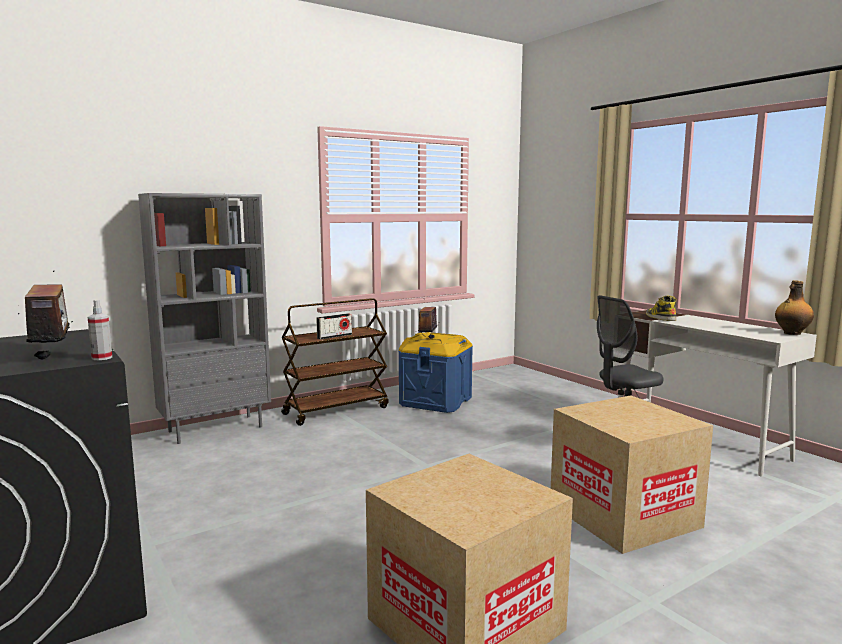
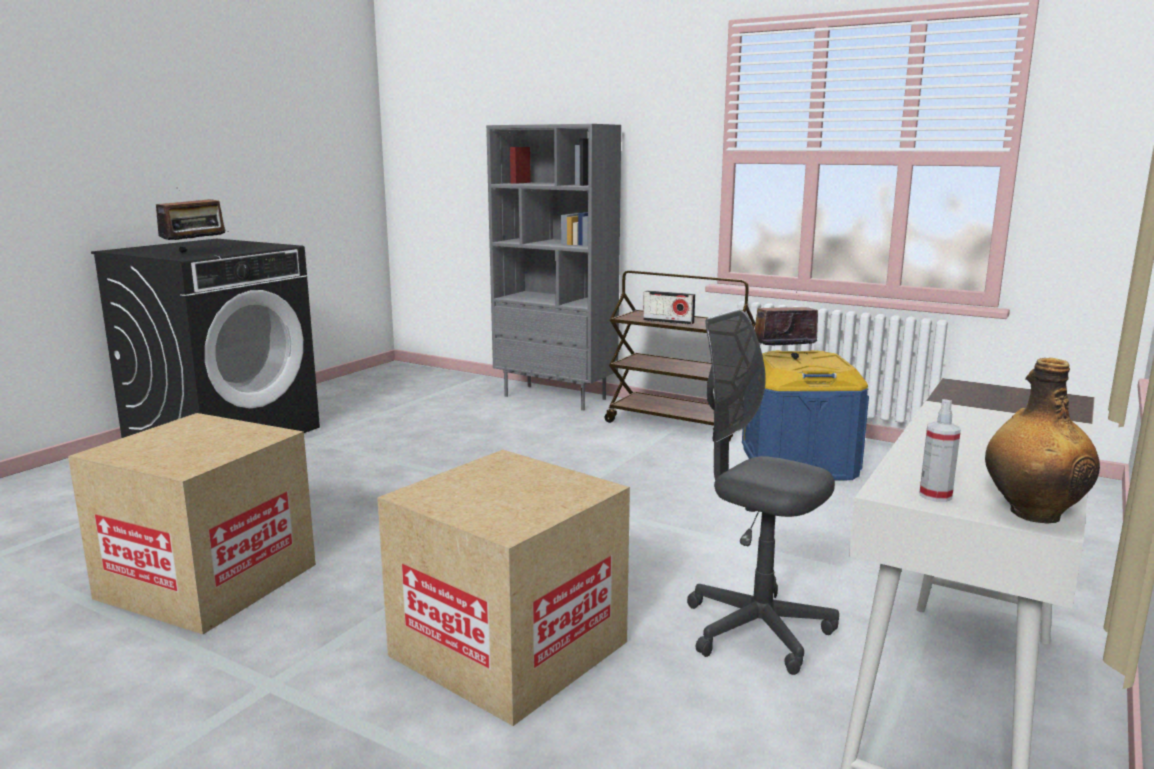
camera: 65 degrees right, 5 degrees up
(102, 358) = (188, 257): spray bottle -> spray bottle (935, 495)
(660, 317) = (977, 404): boot -> none

